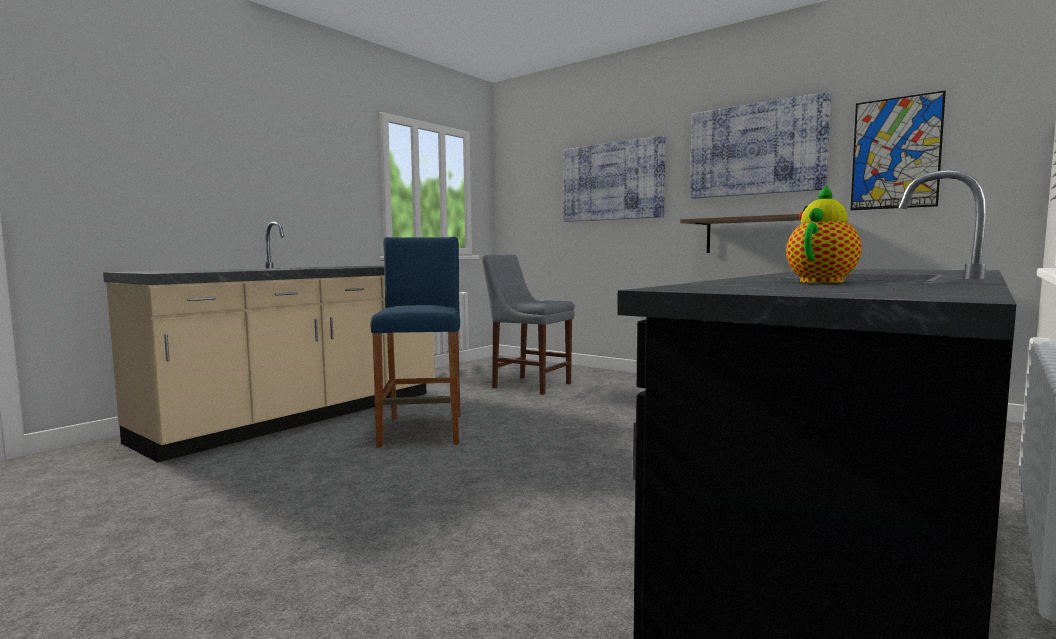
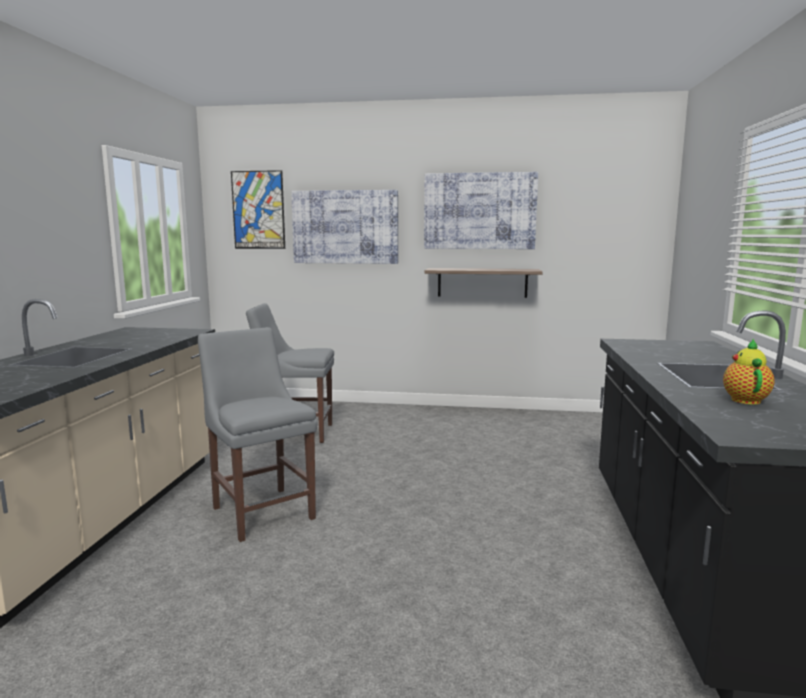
camera: 30 degrees left, 5 degrees up
(423, 430) = (261, 511): blue stool -> grey chair
(895, 153) = (582, 225): picture -> picture (258, 210)

